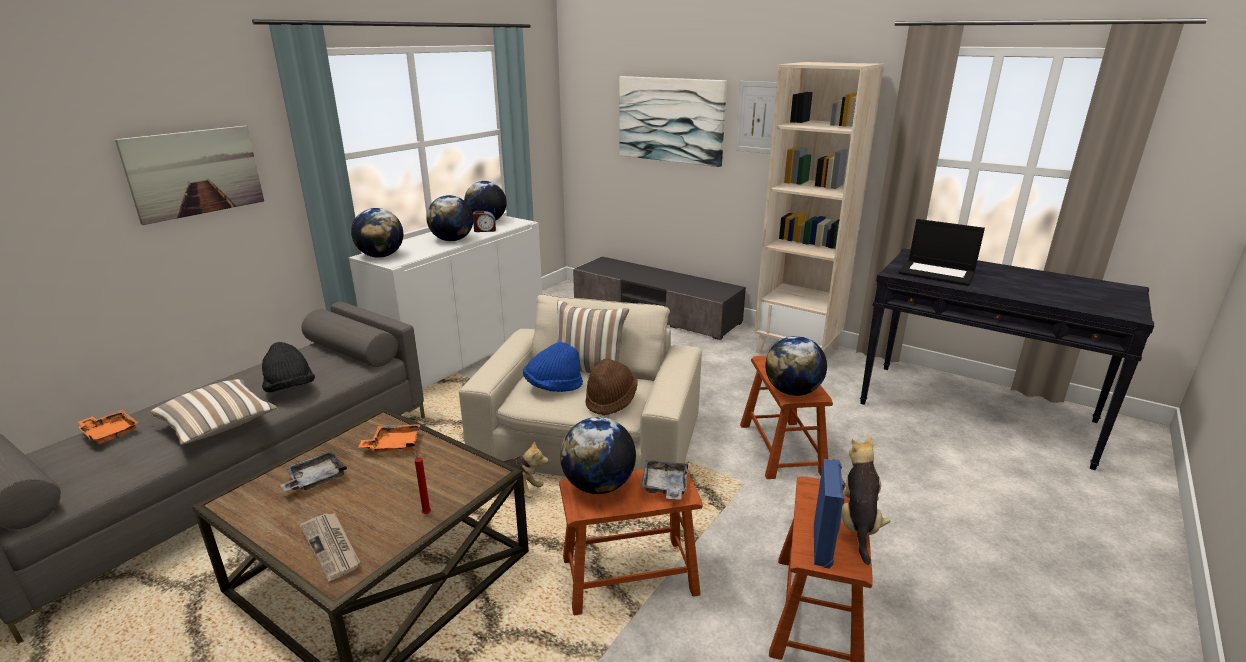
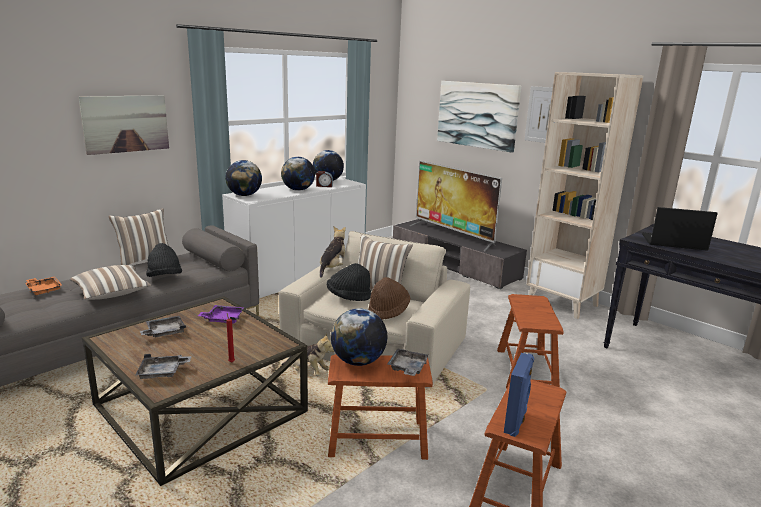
camera: 10 degrees right, 5 degrees down
(251, 362) = (144, 259): none -> pillow
(332, 547) = (162, 372): newspaper -> grey tray
(394, 445) = (223, 319): orange tray -> purple tray
(553, 386) = (348, 297): blue hat -> black hat
(652, 276) = (453, 235): none -> television
(792, 391) = (532, 320): globe -> none
(858, 524) = (550, 412): plush toy -> plush toy (333, 268)
(937, 273) = (673, 242): laptop -> laptop turned 150 degrees clockwise

